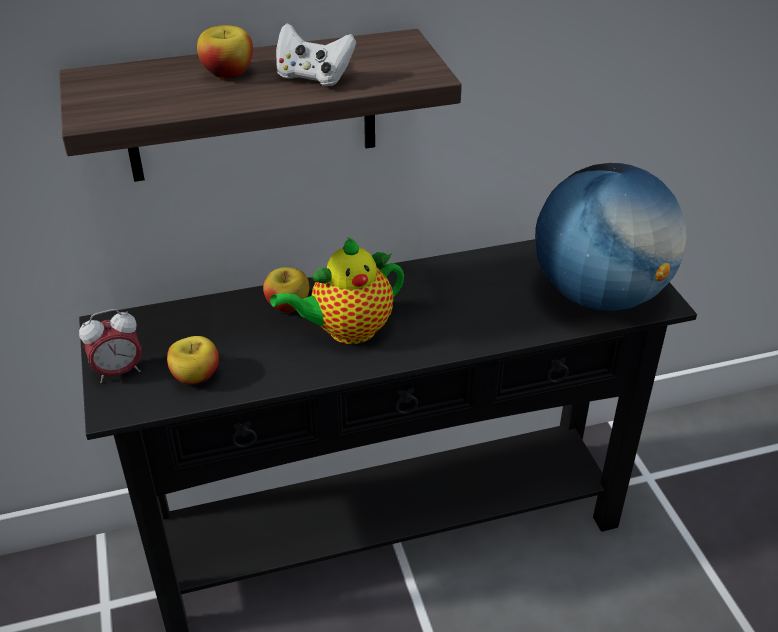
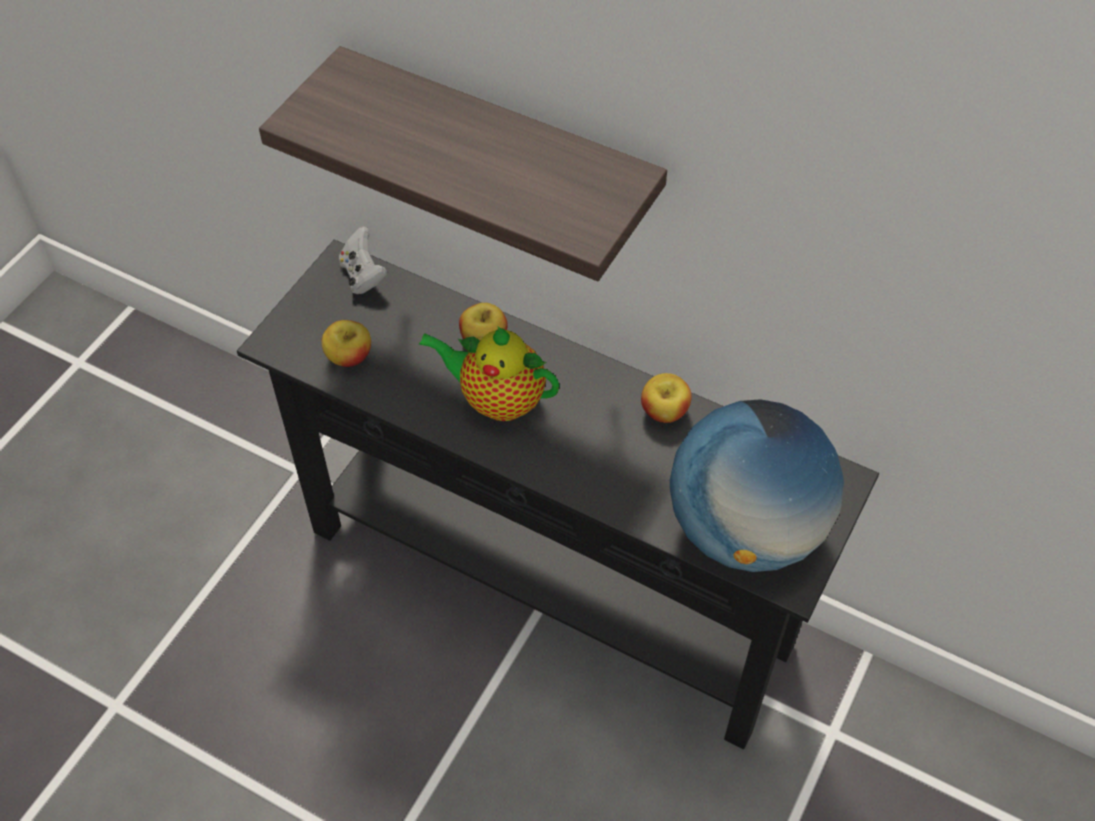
camera: 45 degrees right, 15 degrees up
(118, 372) = (306, 312): alarm clock -> none
(228, 73) = (442, 130): apple -> apple (664, 411)
(313, 77) = (496, 178): white game controller -> white game controller (363, 275)

